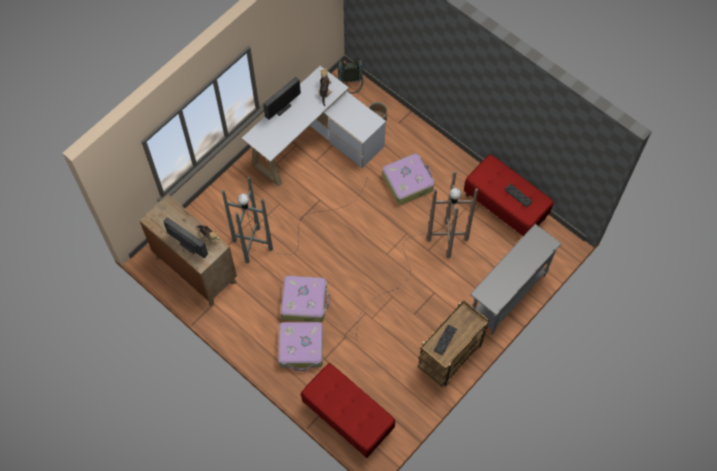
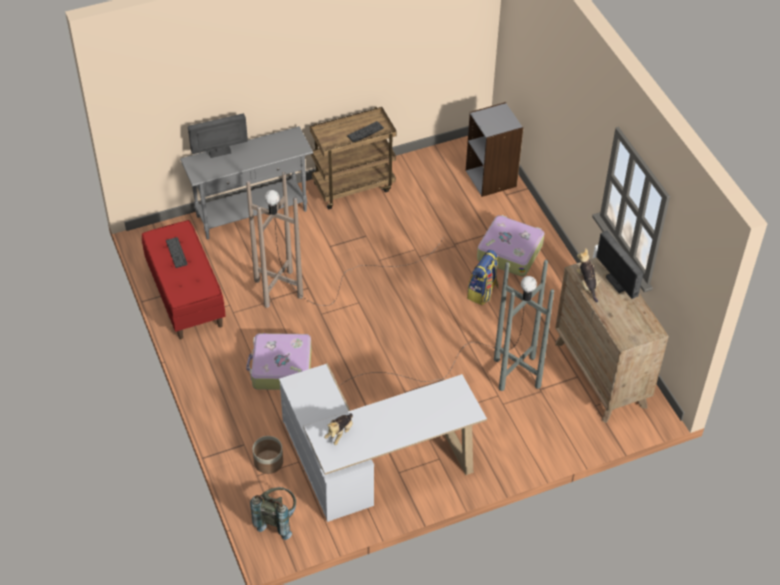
camera: 155 degrees left, 15 degrees down
(283, 109) = (410, 433): monitor -> monitor (220, 153)
(305, 301) = (482, 292): suitcase -> backpack
(347, 417) = (491, 178): red bench -> grey bookcase

